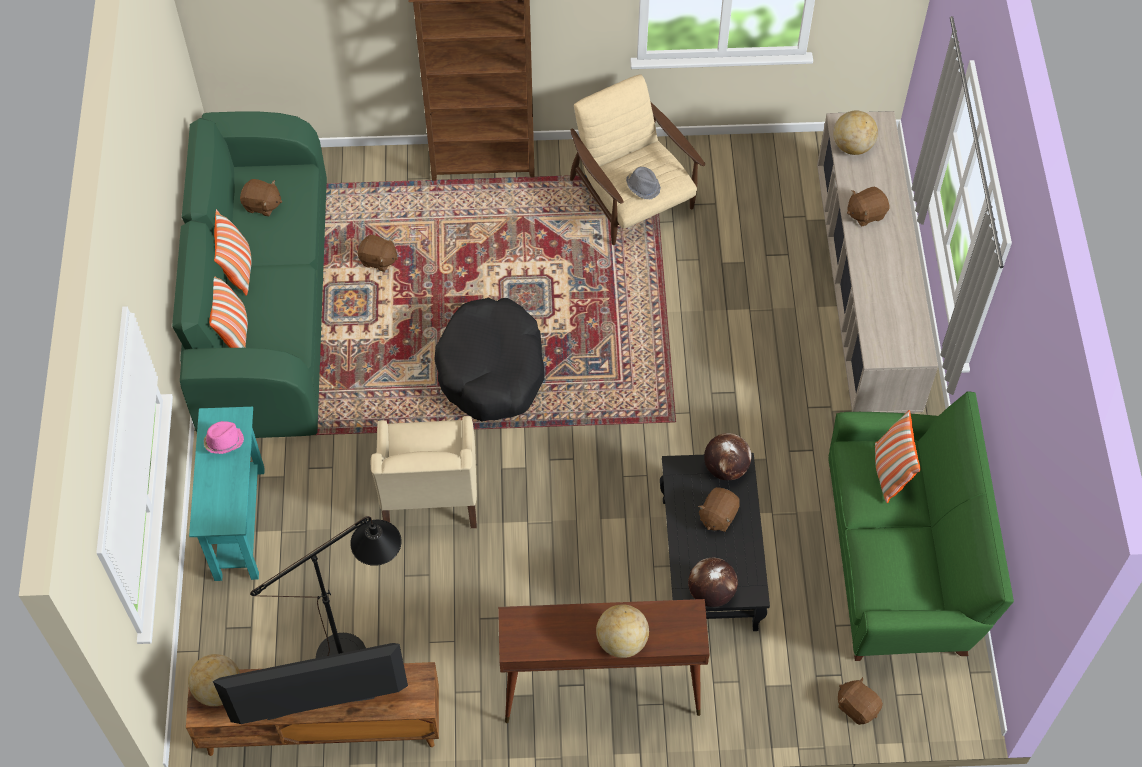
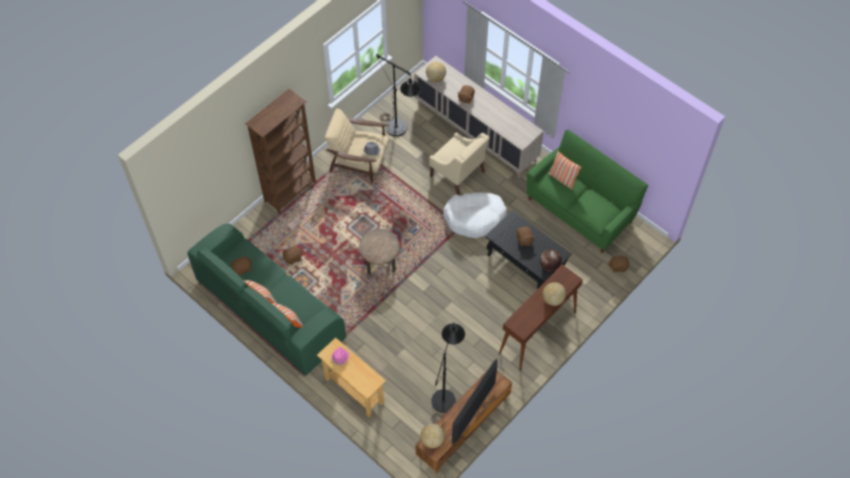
camera: 45 degrees left, 0 degrees up
(240, 523) = (354, 390): turquoise console table -> beige console table
(429, 494) = (408, 322): beige armchair -> beige armchair (458, 174)
(492, 369) = (380, 261): black dog bed -> brown side table
(709, 426) = (475, 218): none -> white dog bed
(725, 468) = (509, 222): globe -> none
(744, 202) = (400, 131): none -> black floor lamp

